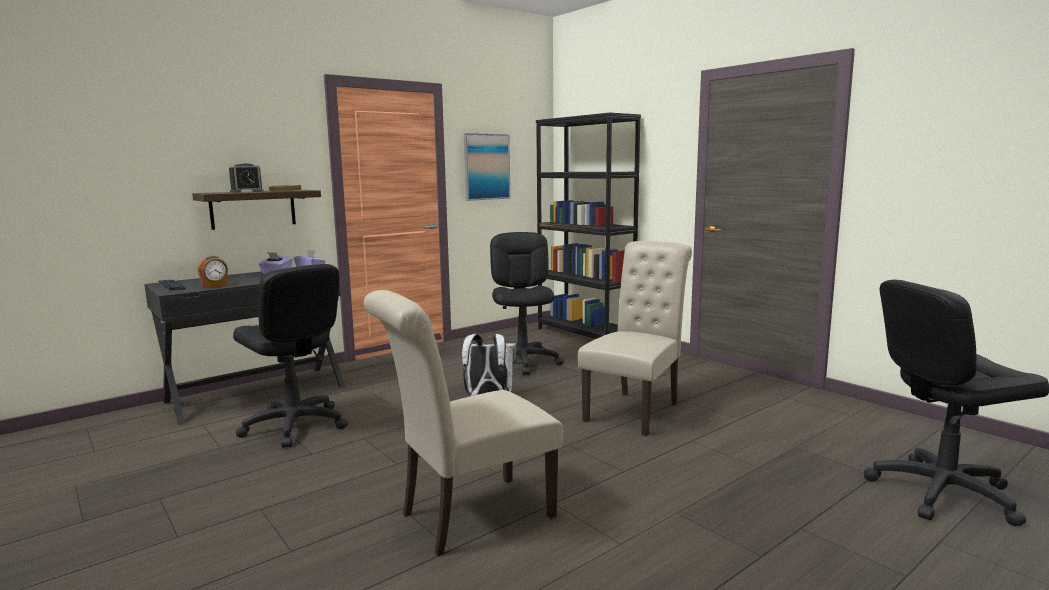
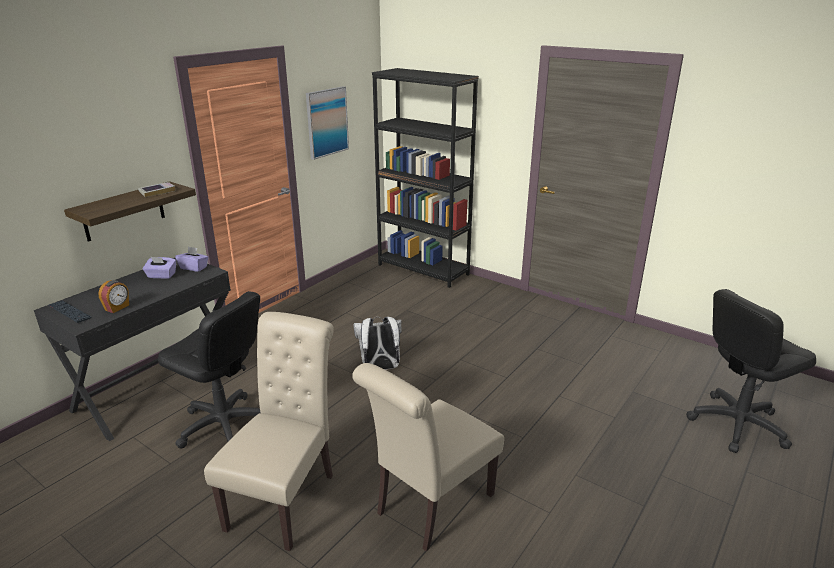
camera: 15 degrees left, 15 degrees up
(247, 191) = (123, 202): alarm clock -> none
(523, 362) = (386, 314): black office chair -> none
(636, 410) = (505, 365): beige chair -> beige chair (286, 496)

